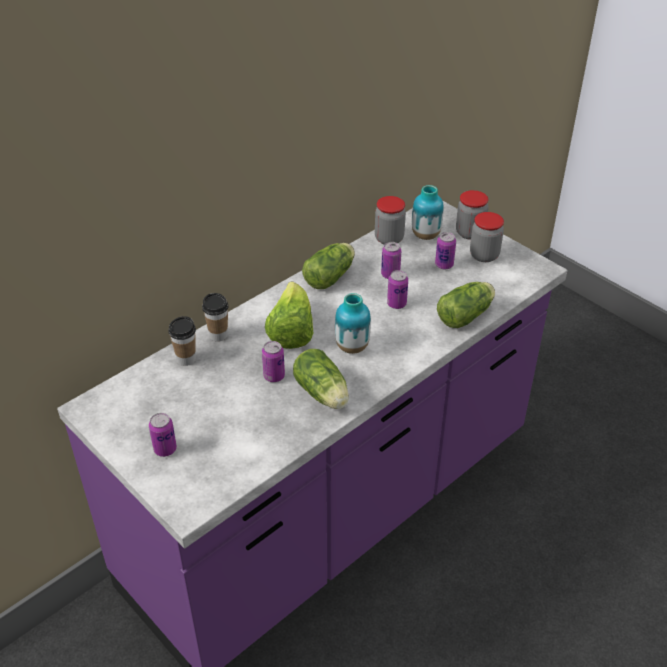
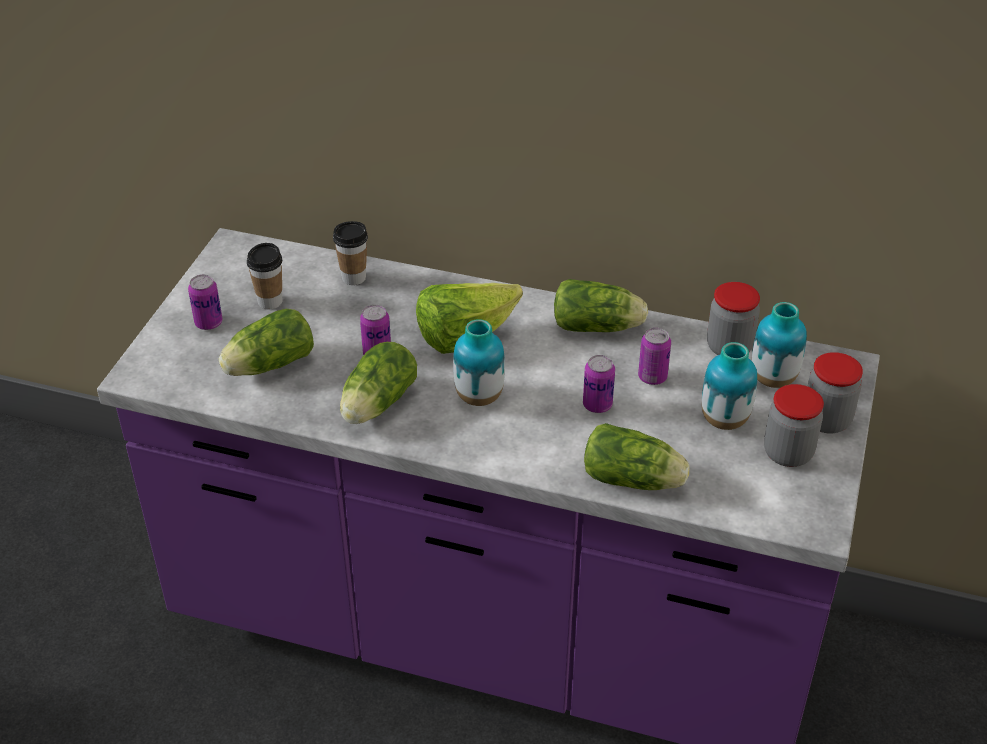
camera: 60 degrees right, 0 degrees up
(218, 335) = (411, 283): cup -> cup (270, 301)
(239, 433) = (267, 365): none -> lettuce
(444, 265) = (724, 420): can -> vase

